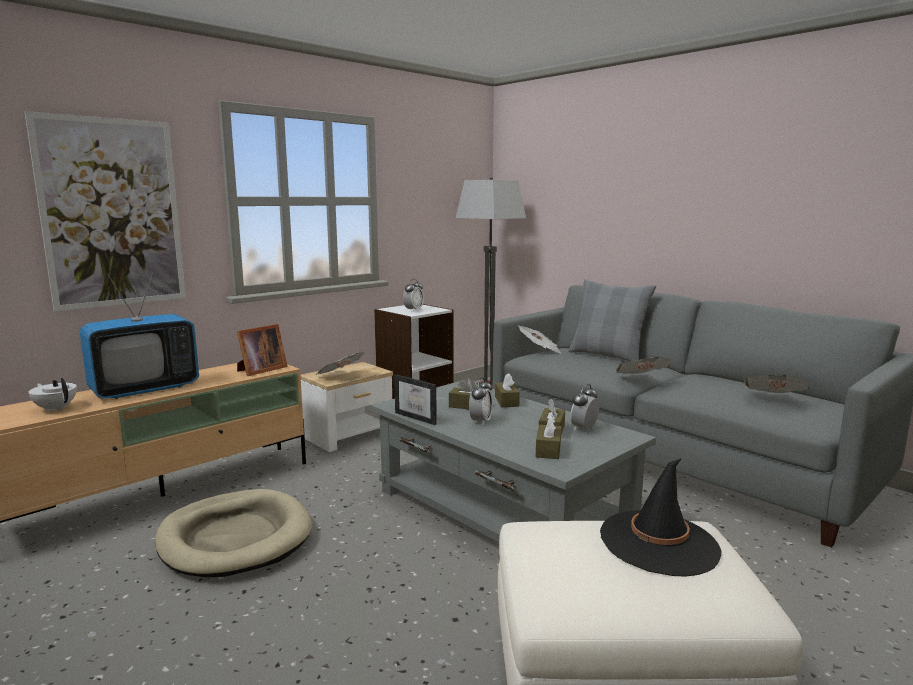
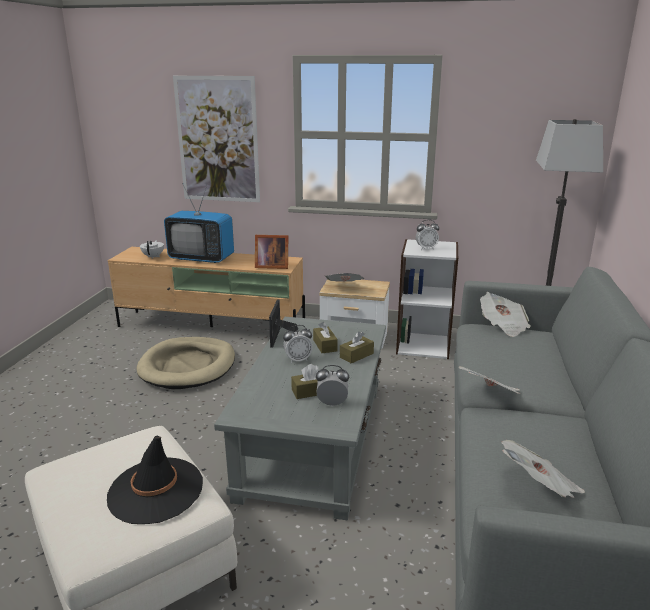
camera: 55 degrees right, 10 degrees up
(548, 450) = (268, 401): brown tissue box -> none
(607, 356) = (551, 359): grey pillow -> none

